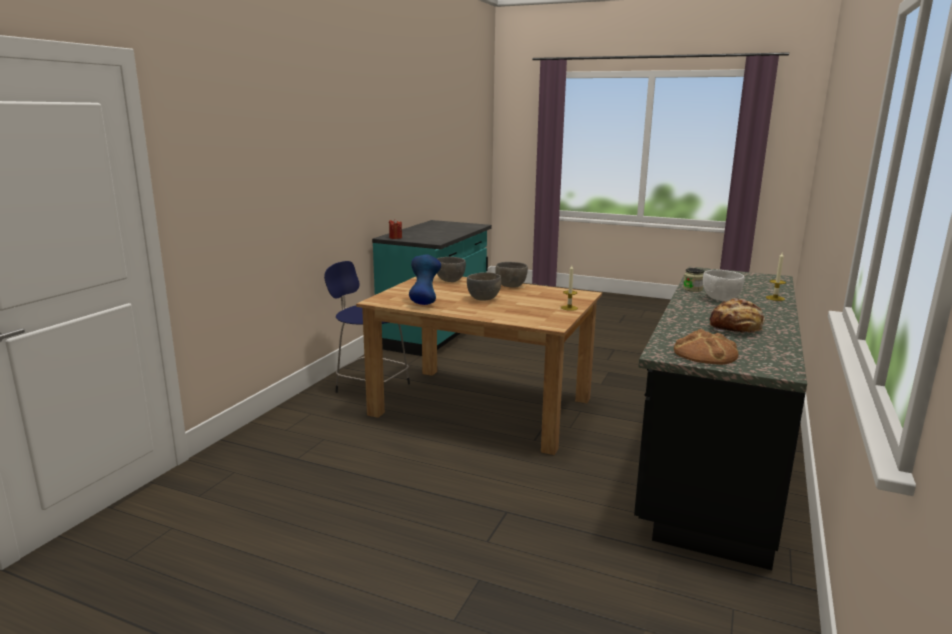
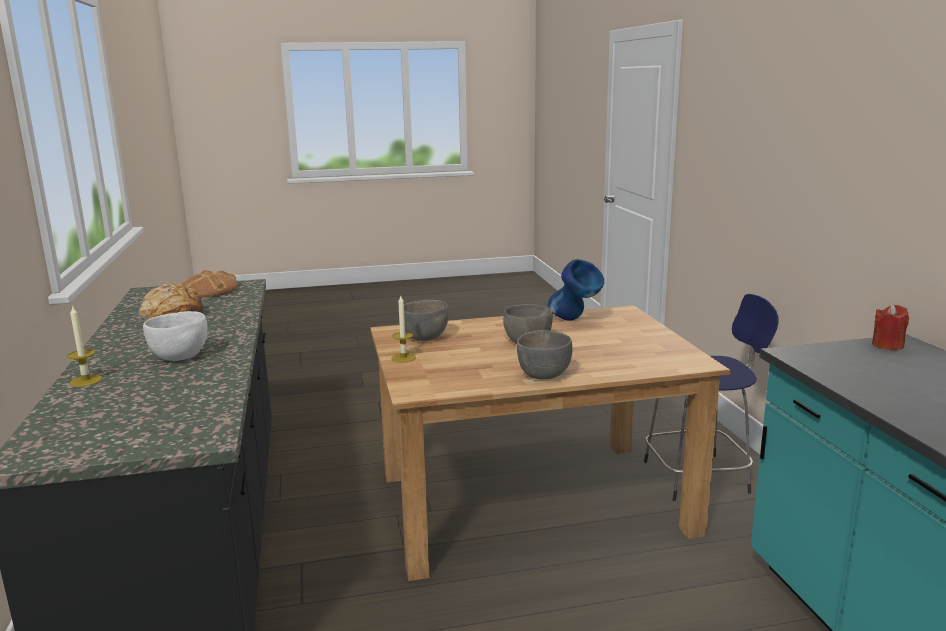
camera: 145 degrees right, 0 degrees up
(450, 280) = (646, 362): grey bowl -> grey bowl (425, 338)
(692, 289) = (223, 368): jar -> none

